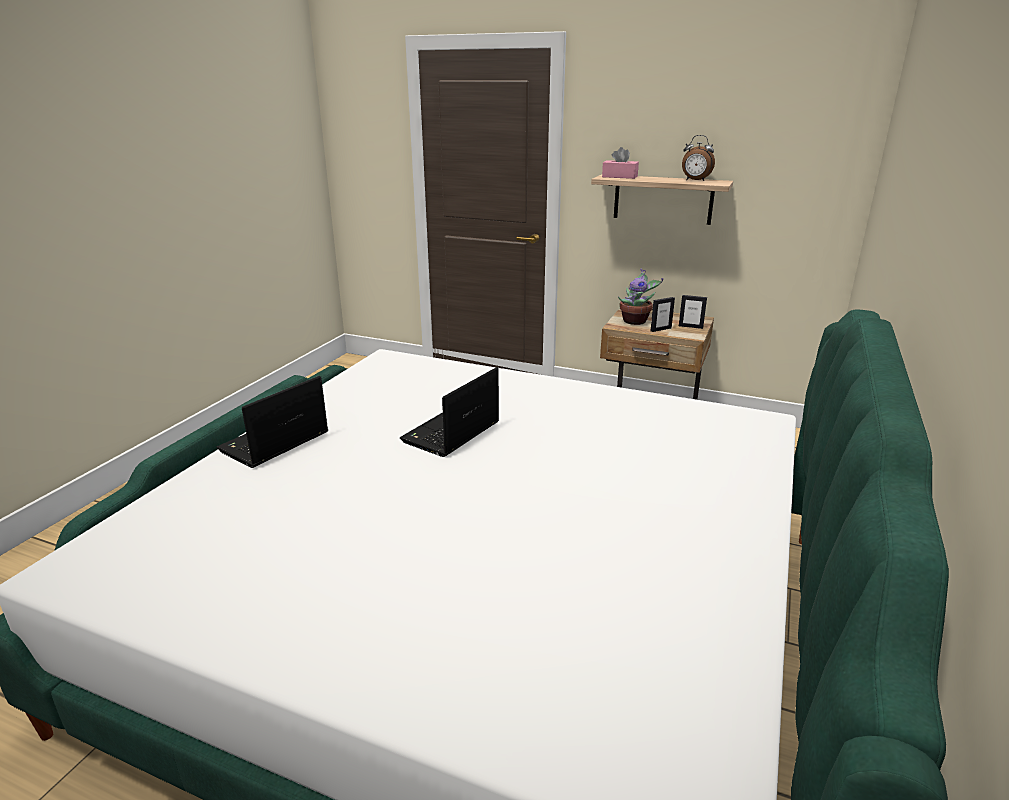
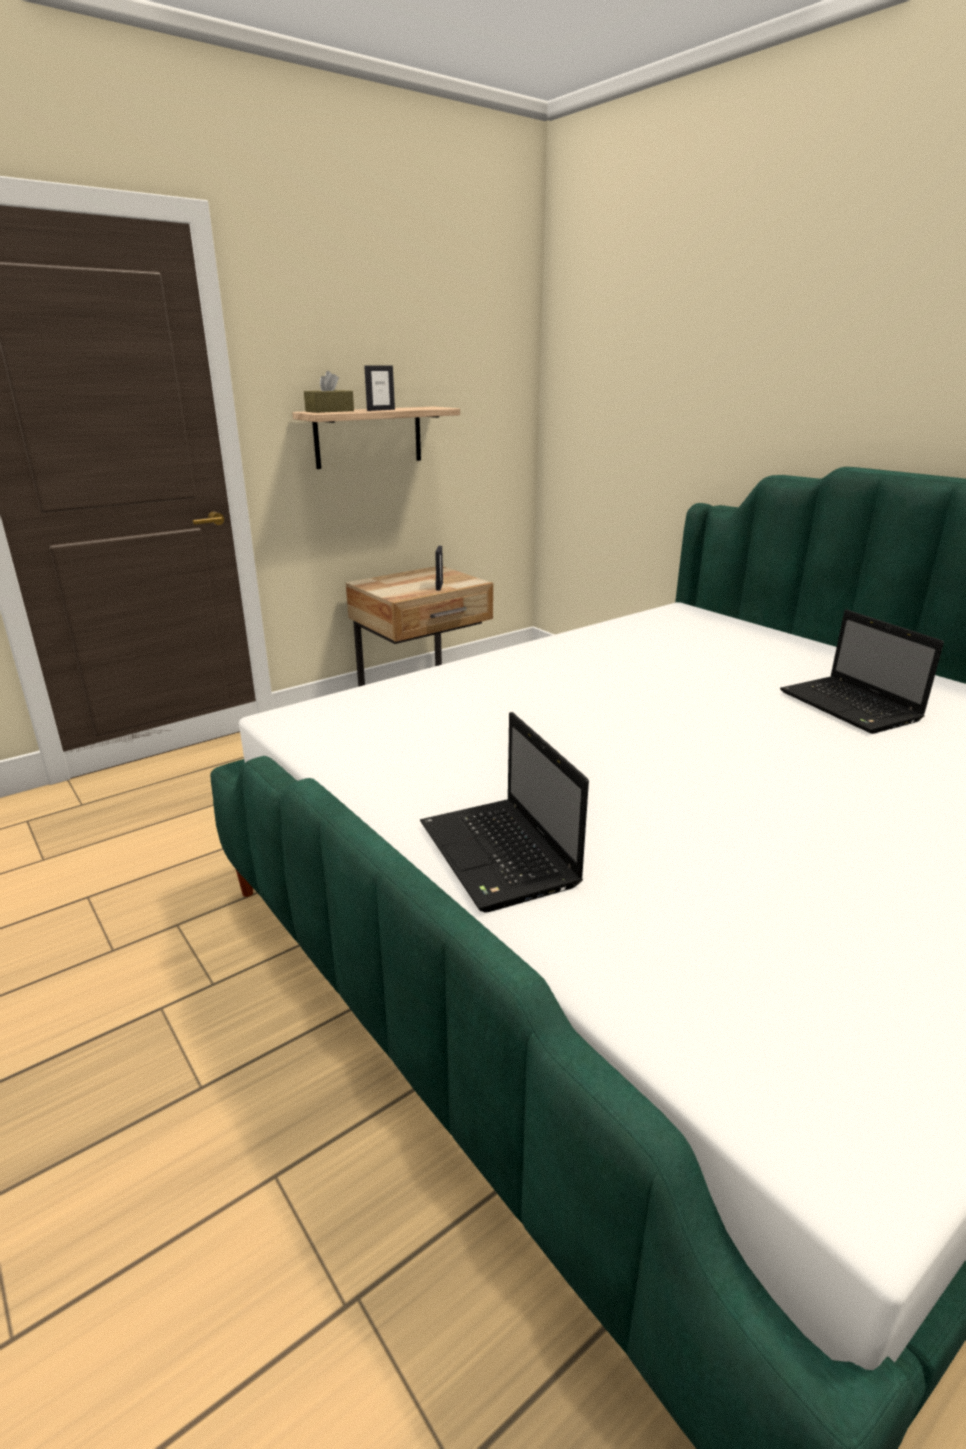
camera: 60 degrees left, 0 degrees up
(450, 433) = (588, 730): laptop -> laptop (852, 707)
(619, 177) = (330, 411): pink tissue box -> brown tissue box
(636, 321) = (400, 588): potted plant -> none
(690, 326) = (450, 577): picture frame -> picture frame (380, 410)
(695, 180) = (411, 408): alarm clock -> none

